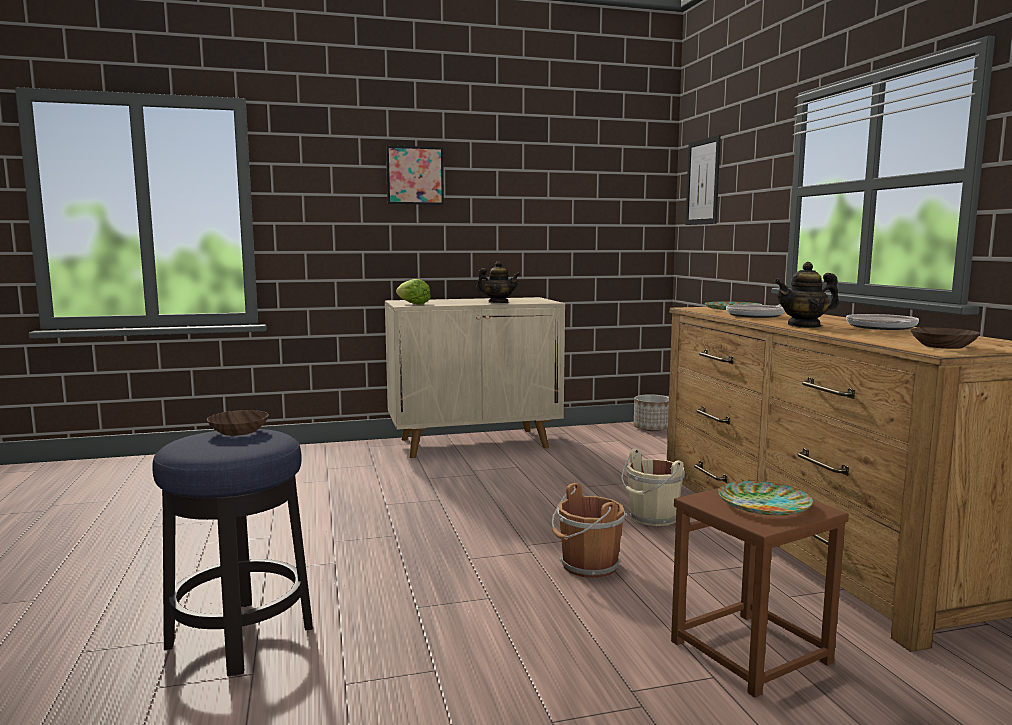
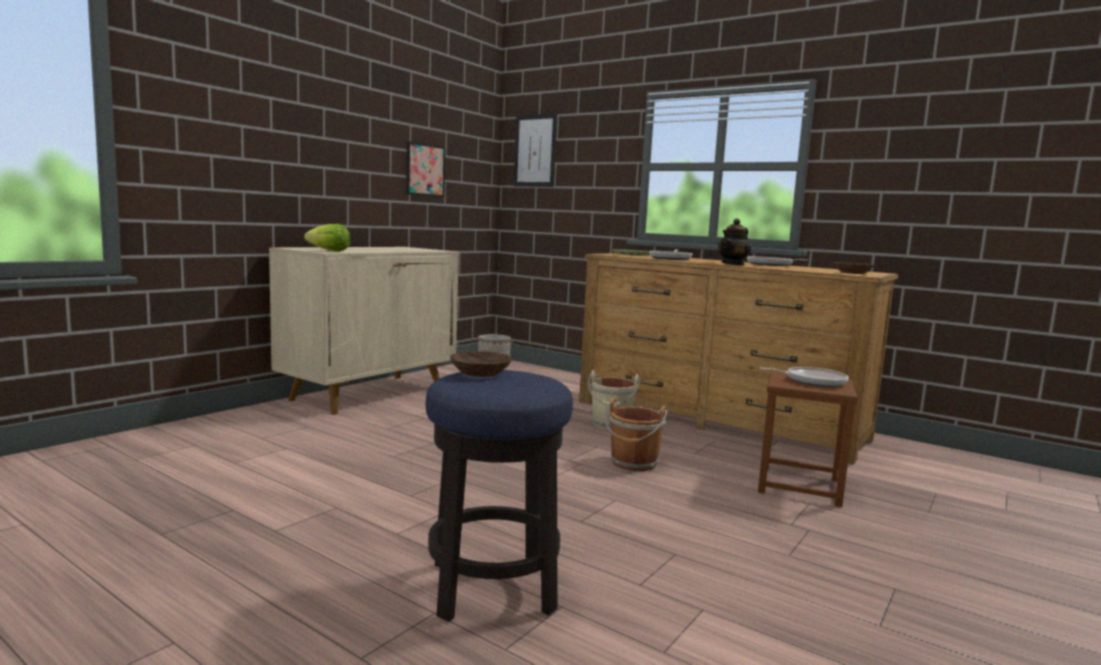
camera: 40 degrees left, 0 degrees up
(415, 175) = (298, 111): picture -> picture (425, 170)
(498, 303) = (404, 250): teapot -> none
(763, 504) = (812, 381): plate -> frying pan

